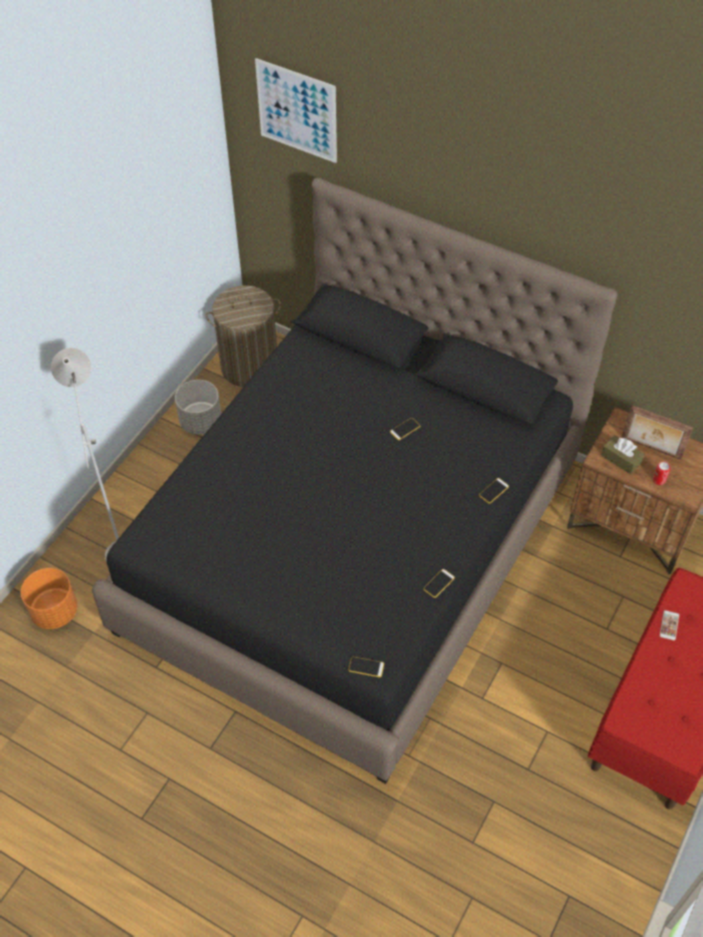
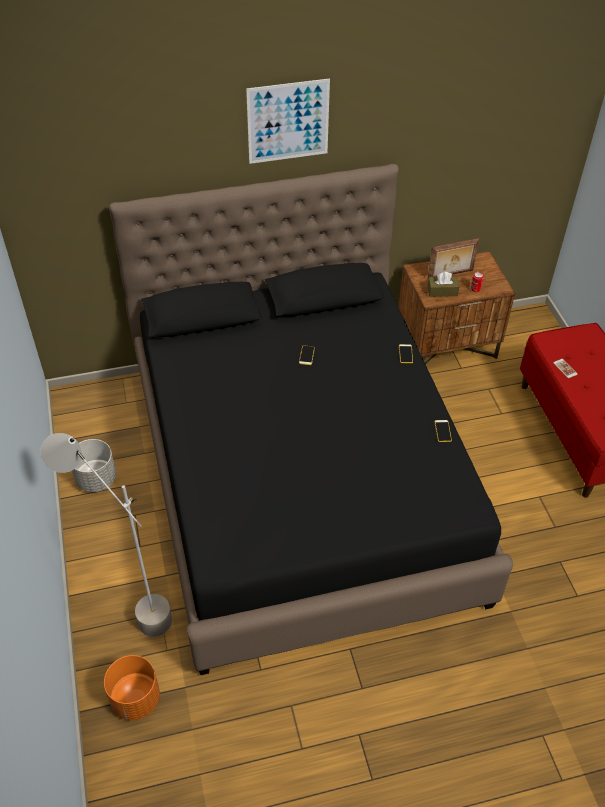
camera: 45 degrees left, 5 degrees down
(249, 366) = (90, 417): laundry basket -> none
(297, 111) = (72, 151): picture -> picture (288, 121)
(366, 667) = (464, 515): phone -> none

